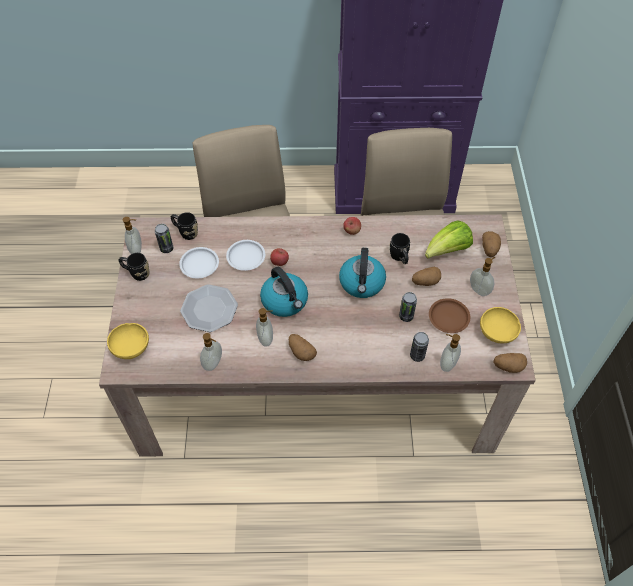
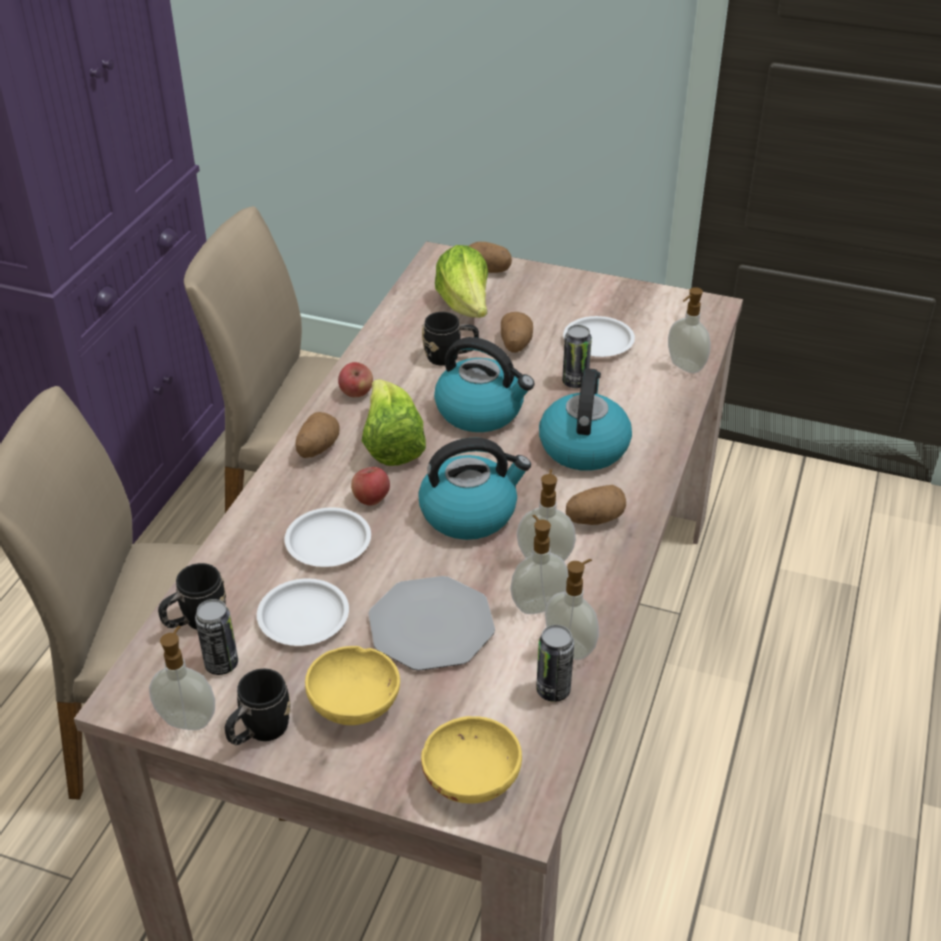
camera: 70 degrees left, 15 degrees down
(320, 257) = (391, 445): none -> lettuce
(354, 333) = (583, 446): none -> kettle
(417, 355) = (657, 391): can -> can (553, 690)
(448, 317) = (597, 342): brown plate -> white plate
(479, 289) = (560, 299): soap dispenser -> soap dispenser (537, 604)
(497, 333) = (648, 306): yellow bowl -> yellow bowl (356, 705)
(508, 366) = (711, 314): potato -> potato (317, 448)

